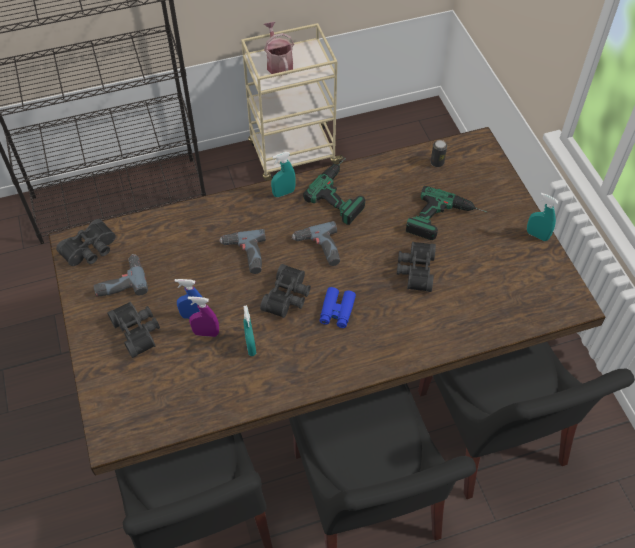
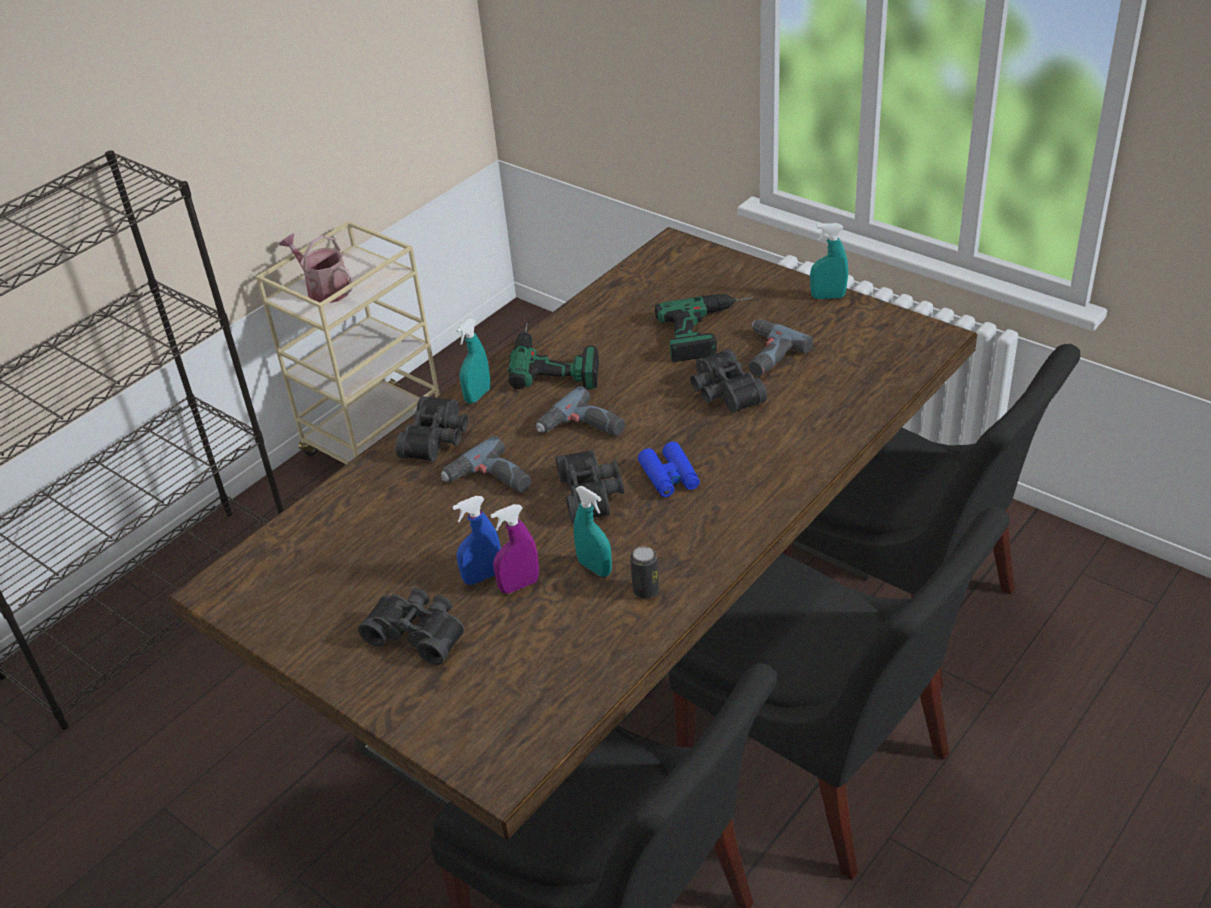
camera: 30 degrees left, 15 degrees down
(91, 250) = (256, 582): black binoculars -> black binoculars (438, 439)
(120, 281) = (335, 593): power drill -> power drill (765, 354)
(437, 162) = (643, 283): can -> can (645, 590)

